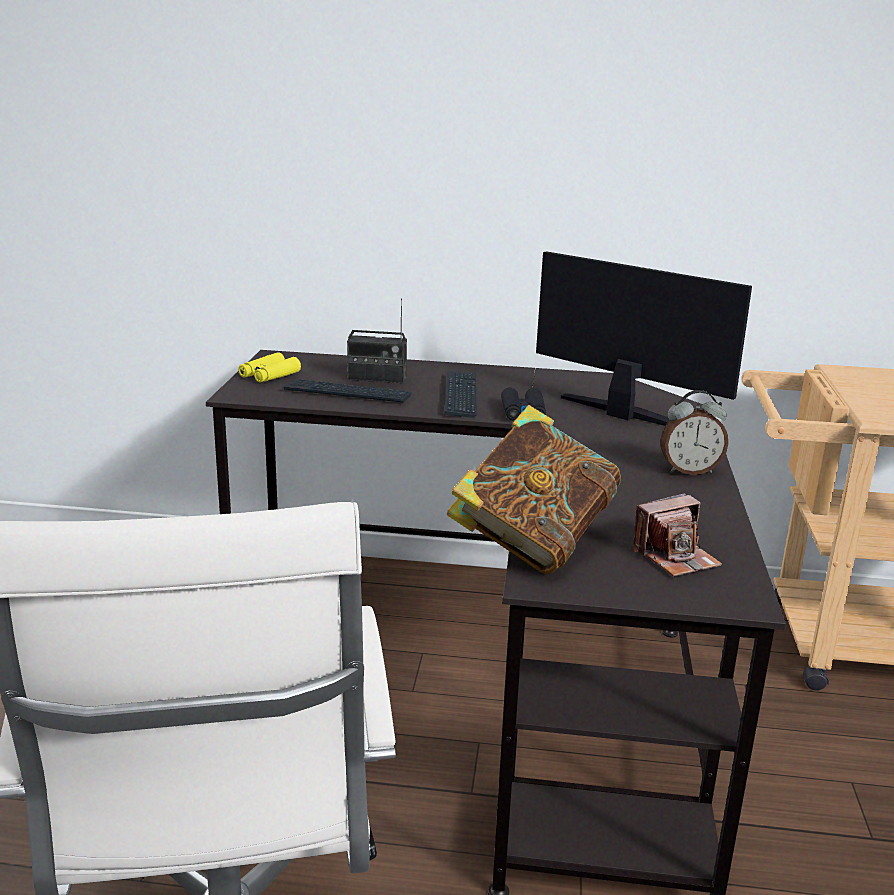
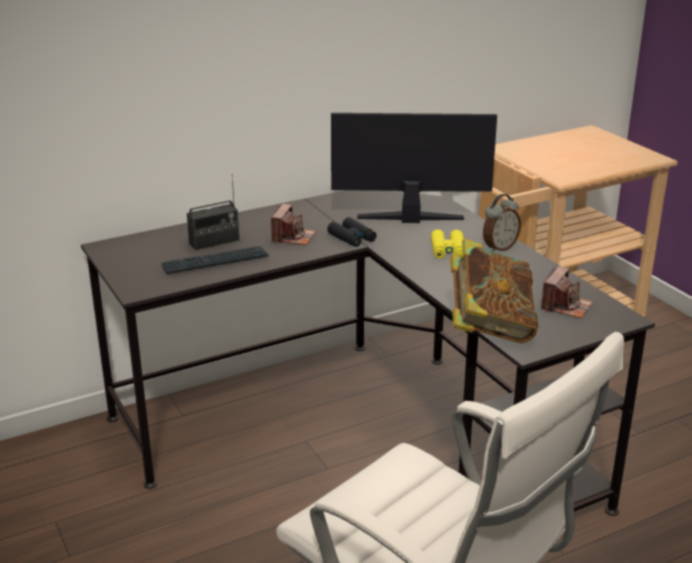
camera: 35 degrees left, 5 degrees up
(269, 375) = (131, 265): yellow binoculars -> yellow binoculars (447, 250)
(460, 395) = (293, 237): keyboard -> camera

